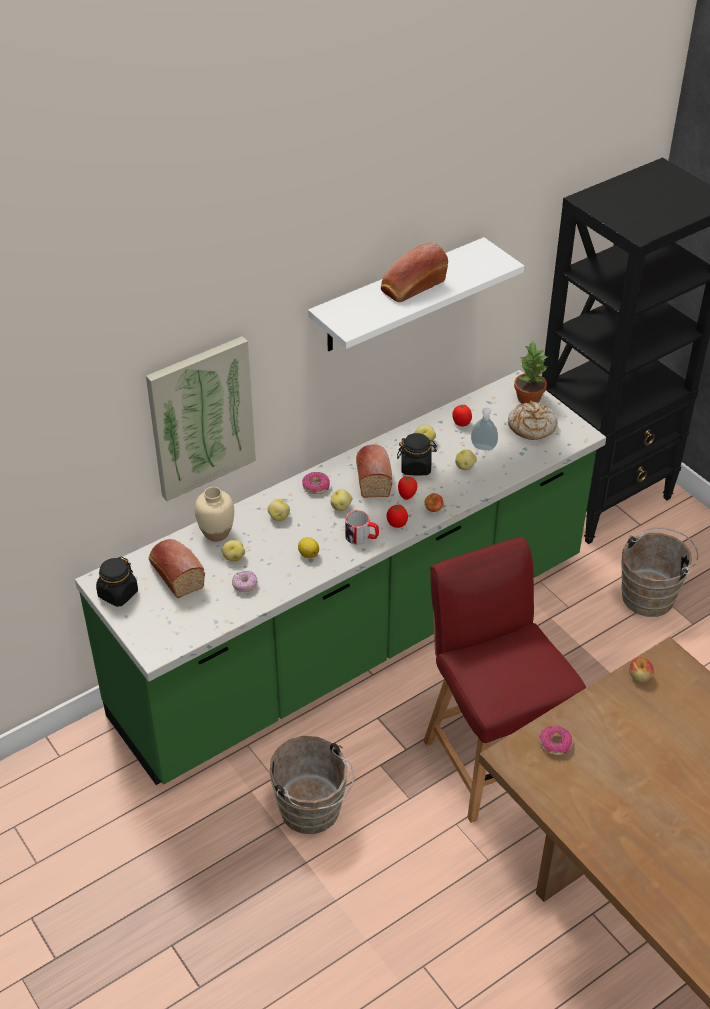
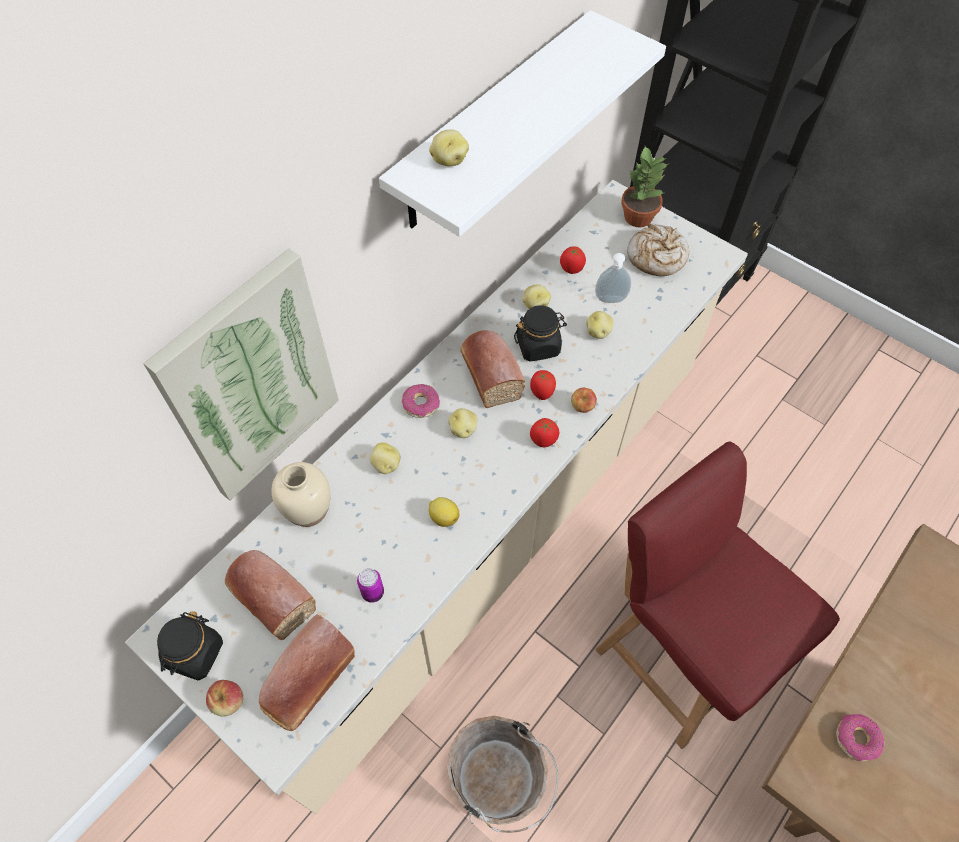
camera: 15 degrees left, 15 degrees up
(233, 557) = (343, 546): potato -> potato (449, 160)
(245, 585) = (373, 592): donut -> can
(354, 640) = (479, 532): green counter -> beige counter
(362, 537) = (505, 472): mug -> none
(411, 287) = (522, 109): bread -> bread (307, 681)
(639, 676) = (914, 596): apple -> apple (228, 701)
(651, 595) = (771, 399): brown bucket -> none

